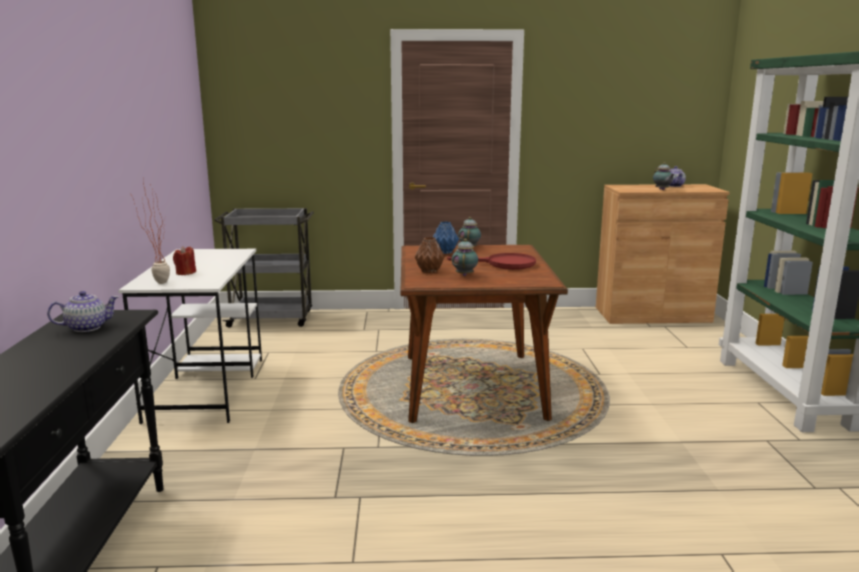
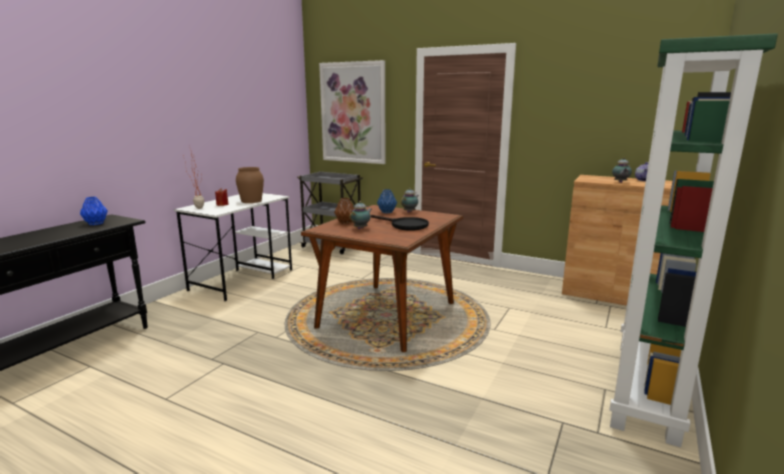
camera: 30 degrees right, 0 degrees up
(87, 327) = (96, 223): teapot -> blue vase
(218, 262) = (251, 201): none -> brown vase
(289, 118) = (353, 113): none -> picture
(504, 264) = (405, 225): red frying pan -> black frying pan

